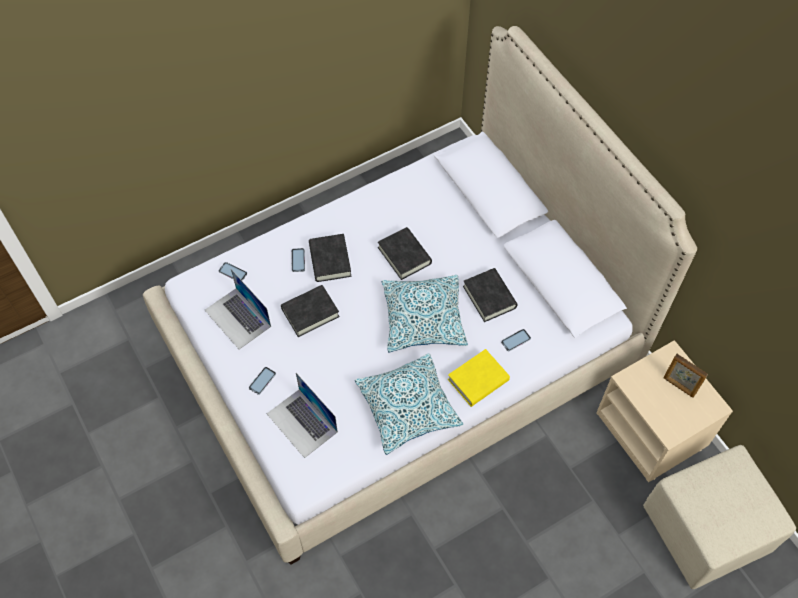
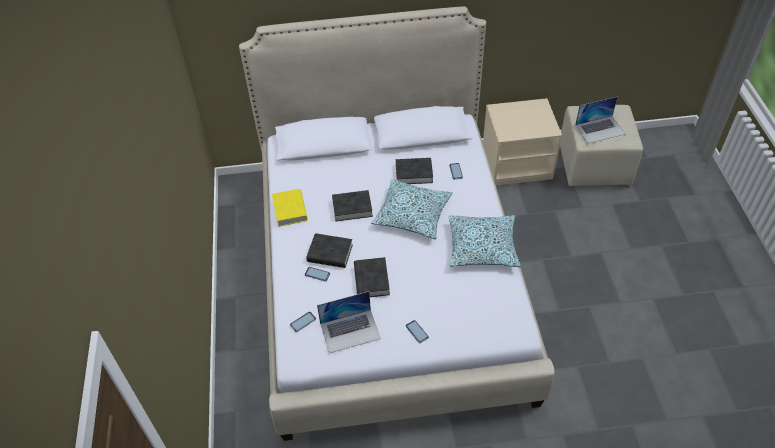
camera: 65 degrees left, 10 degrees down
(302, 423) = (467, 315): laptop -> laptop (600, 129)
(478, 380) = (478, 201): yellow book -> yellow book (290, 210)
(679, 386) = (520, 114): picture frame -> none

